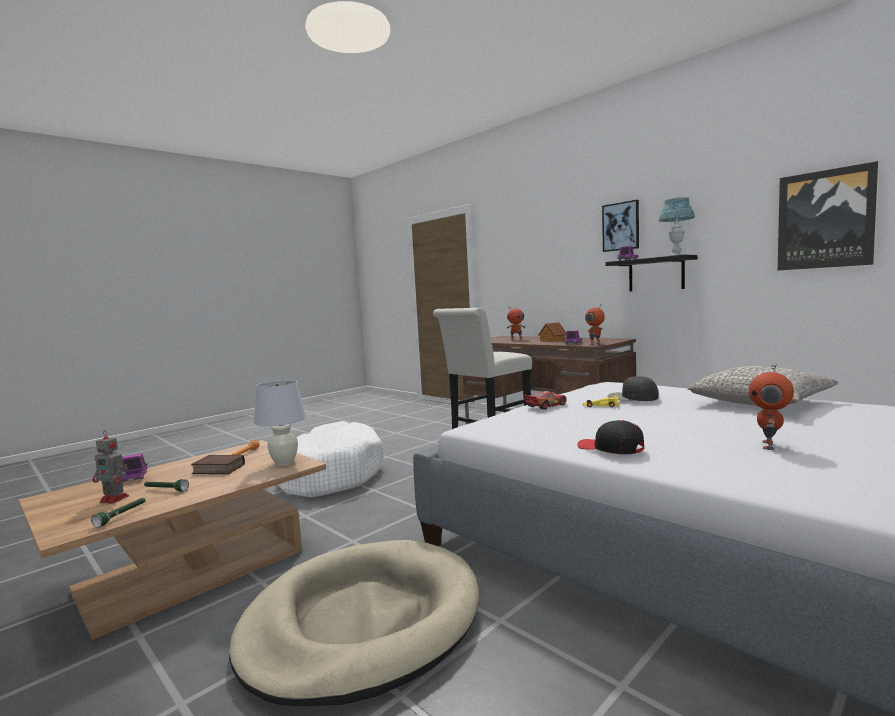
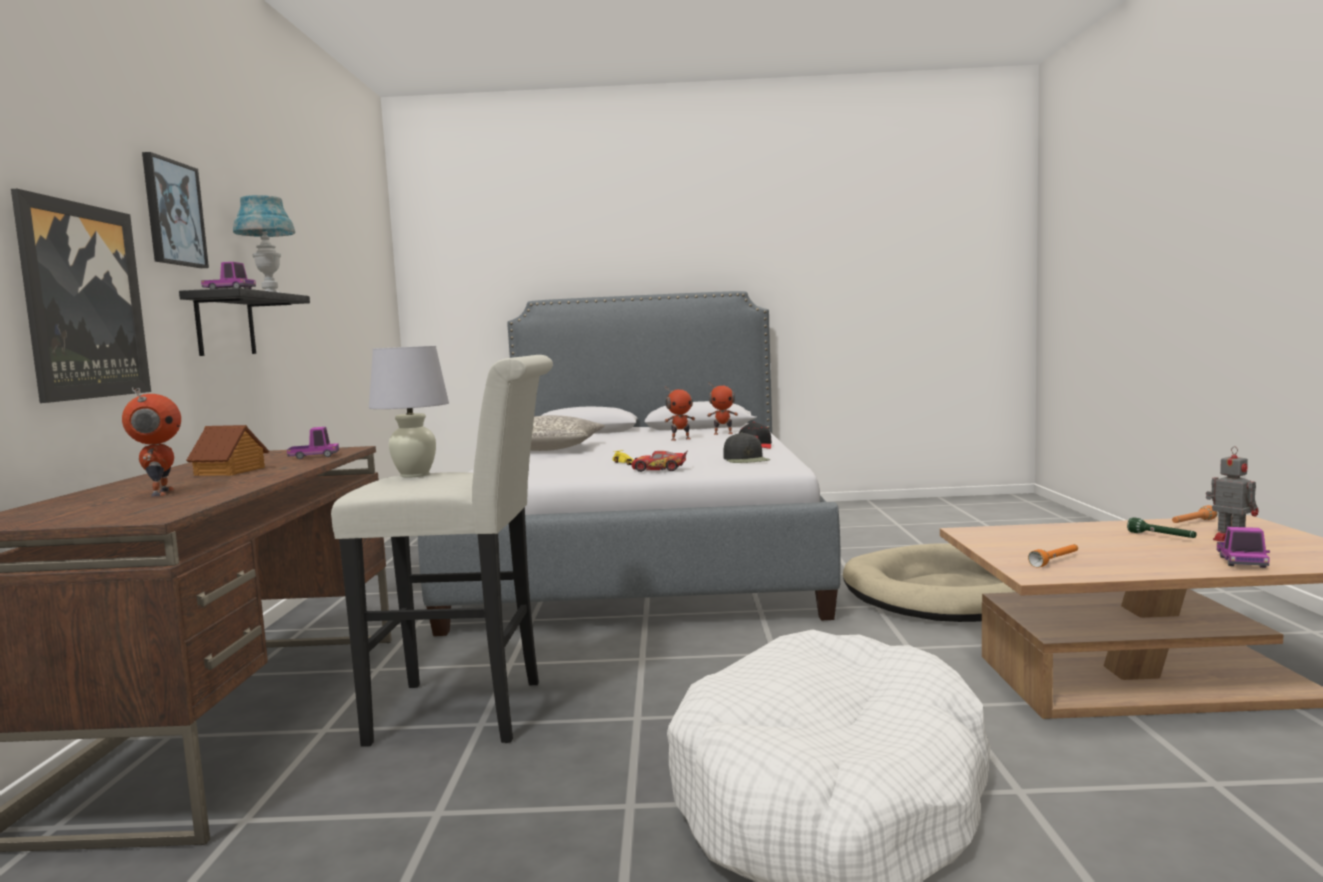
camera: 135 degrees left, 0 degrees up
(121, 516) = (1192, 523): green flashlight -> orange flashlight
(217, 469) = (1097, 547): book -> none
(284, 463) = (993, 537): white table lamp -> white table lamp (414, 475)
(595, 344) = (341, 449): toy robot -> toy robot (723, 433)
(631, 397) = (583, 459): black cap -> black cap (746, 459)
(825, 219) = (325, 276): picture -> picture (82, 301)

